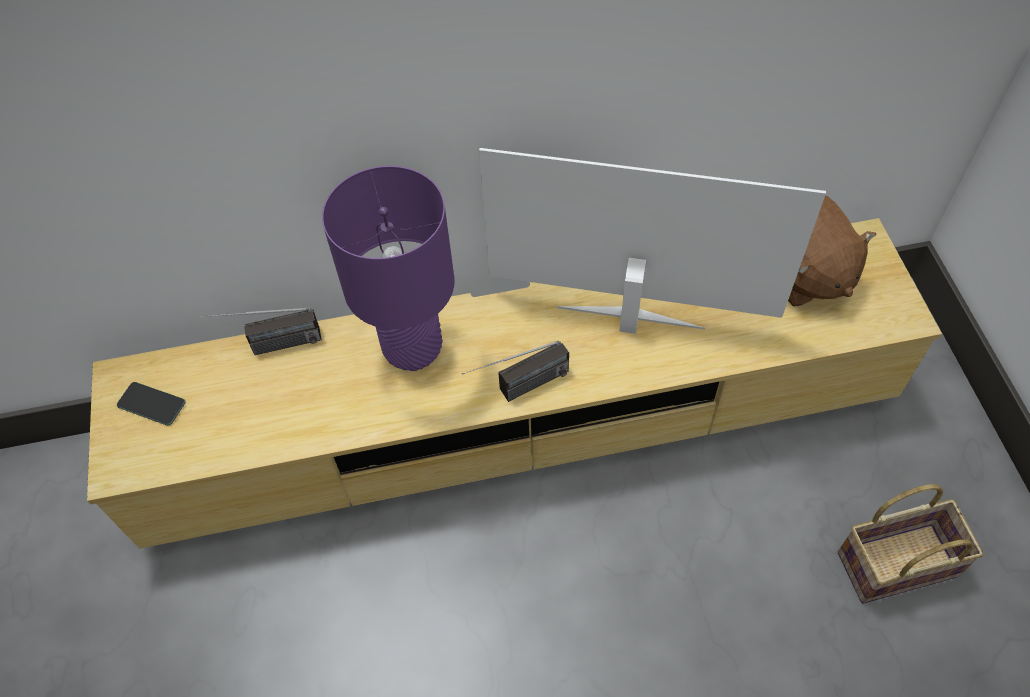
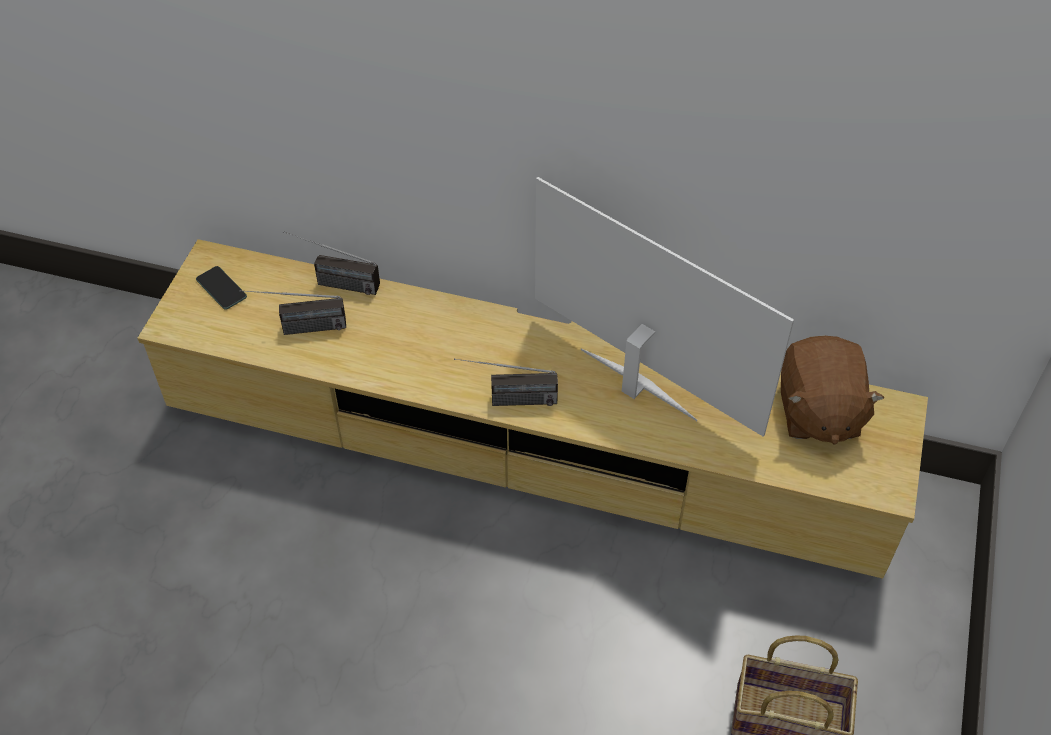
camera: 25 degrees right, 5 degrees down
(261, 411) = (297, 329): none -> radio
(412, 350) = (441, 333): purple table lamp -> none

